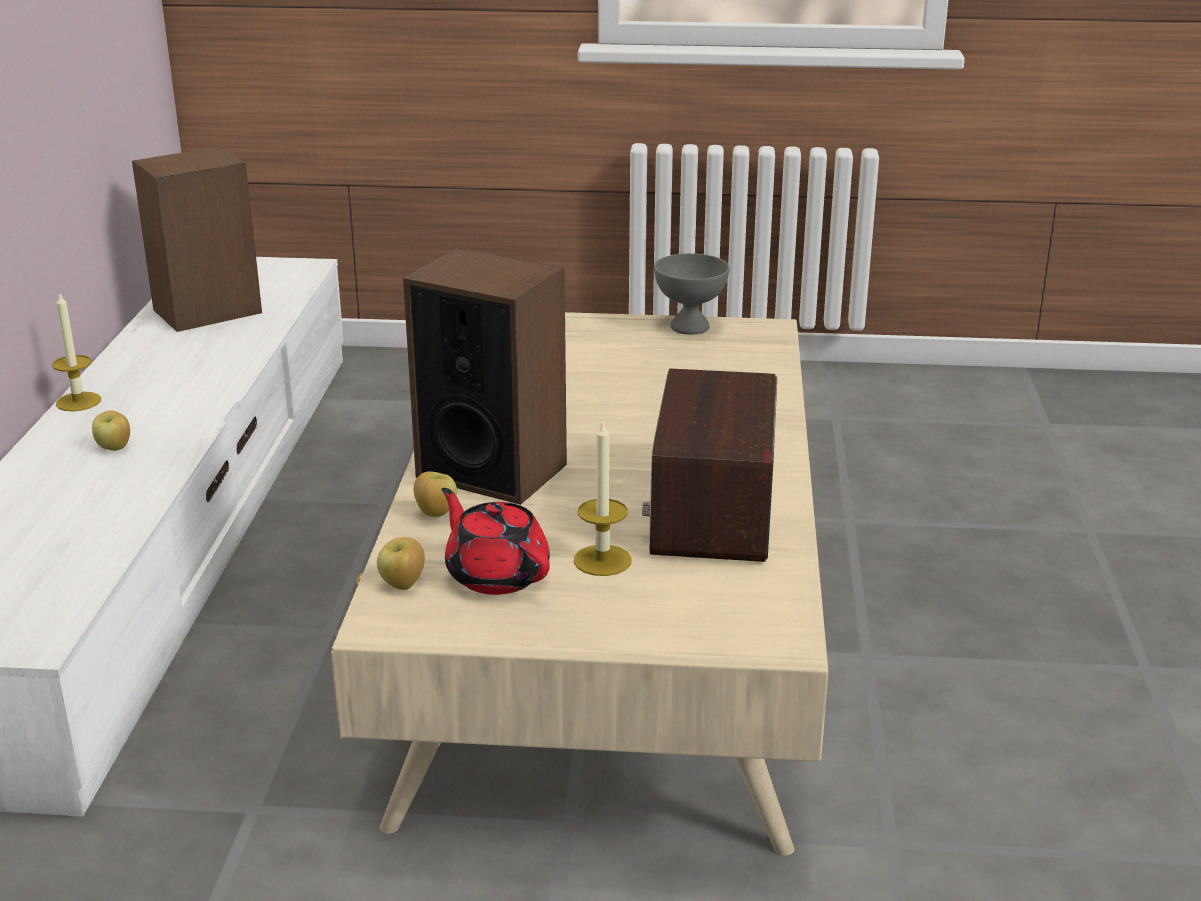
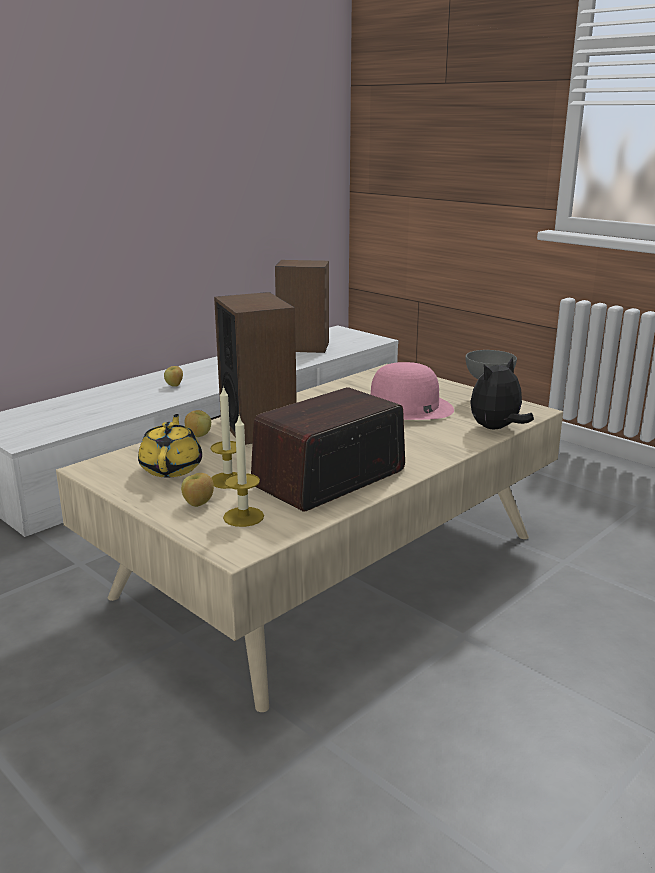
camera: 40 degrees right, 5 degrees down
(78, 401) = (193, 366): candle -> candle (243, 517)
(403, 585) = (128, 457): apple -> apple (198, 504)
(496, 574) = (172, 468): red teapot -> yellow teapot
(619, 375) = (403, 408): none -> pink hat
(771, 369) = (496, 429): none -> plush toy

